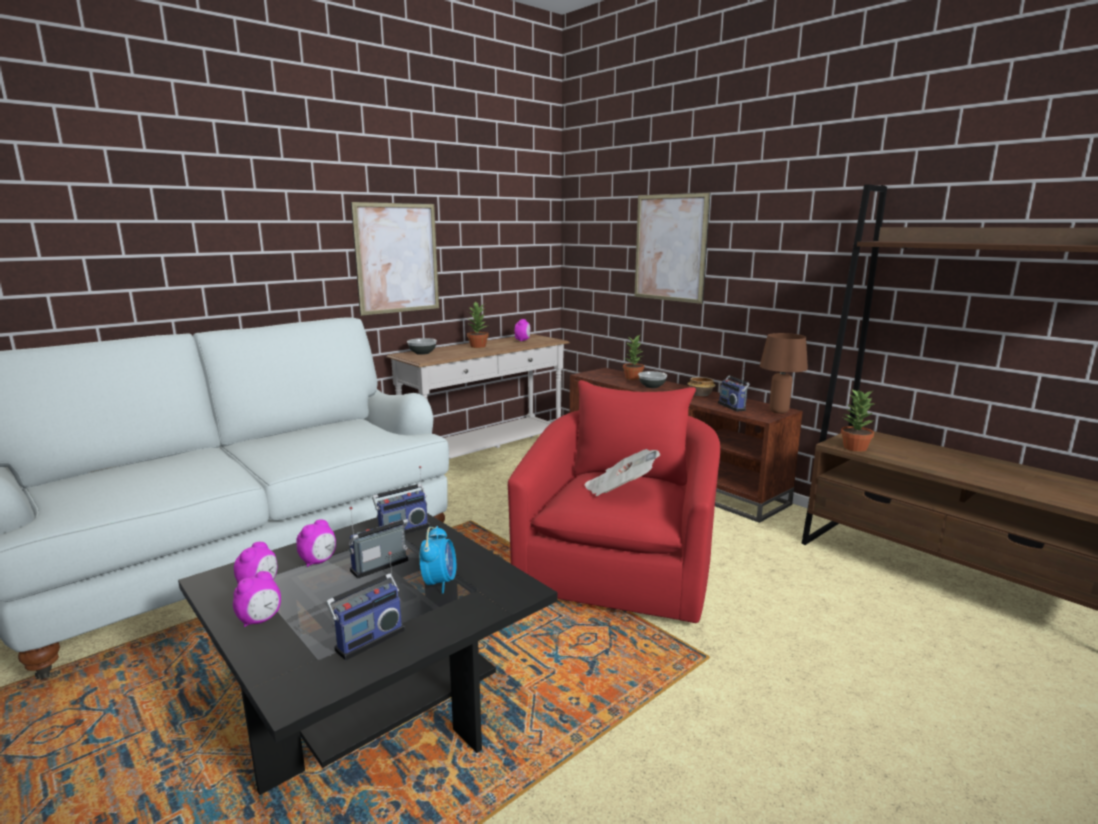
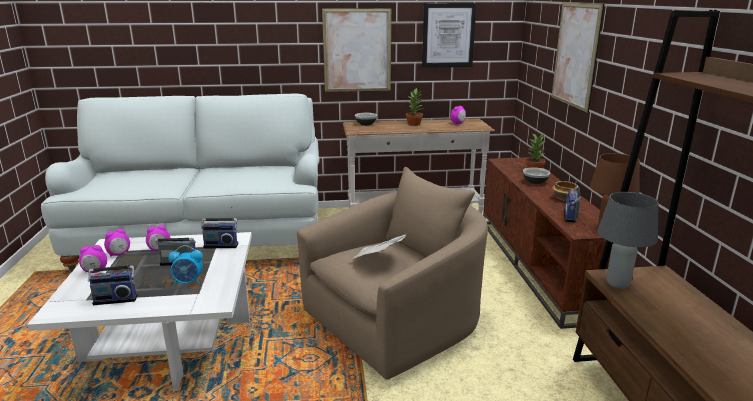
camera: 35 degrees right, 5 degrees up
(374, 699) = (169, 341): black coffee table -> white coffee table
(439, 582) = (188, 282): alarm clock -> alarm clock turned 45 degrees clockwise
(494, 238) = (448, 35): none -> picture
(621, 567) = (397, 321): red armchair -> beige armchair
(854, 448) = (617, 284): potted plant -> grey table lamp

